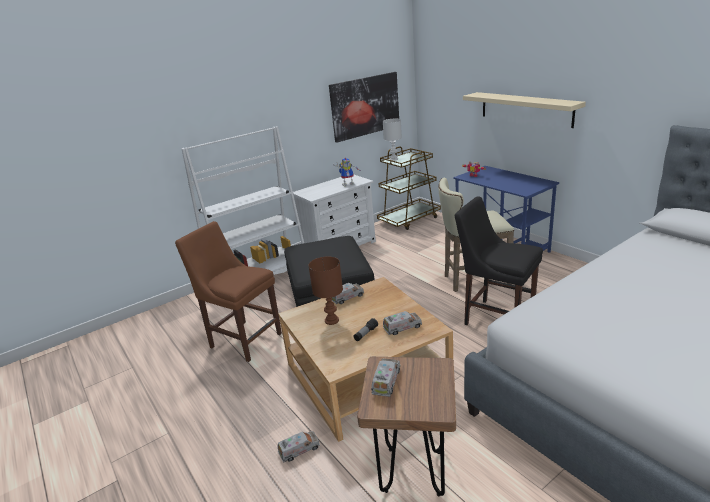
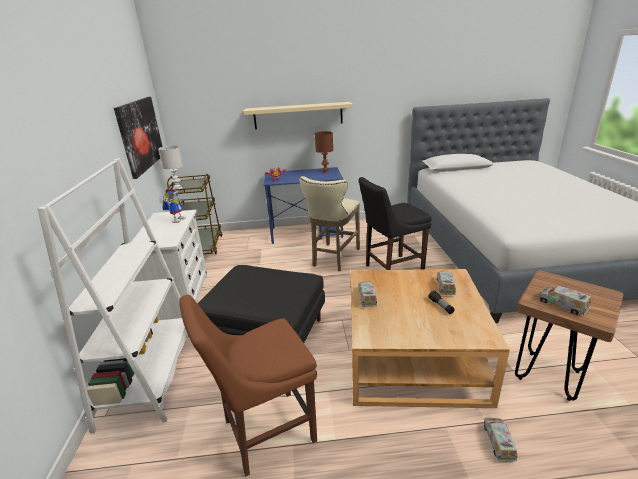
camera: 60 degrees left, 0 degrees up
(332, 320) = (401, 317): brown table lamp -> brown table lamp (325, 171)

